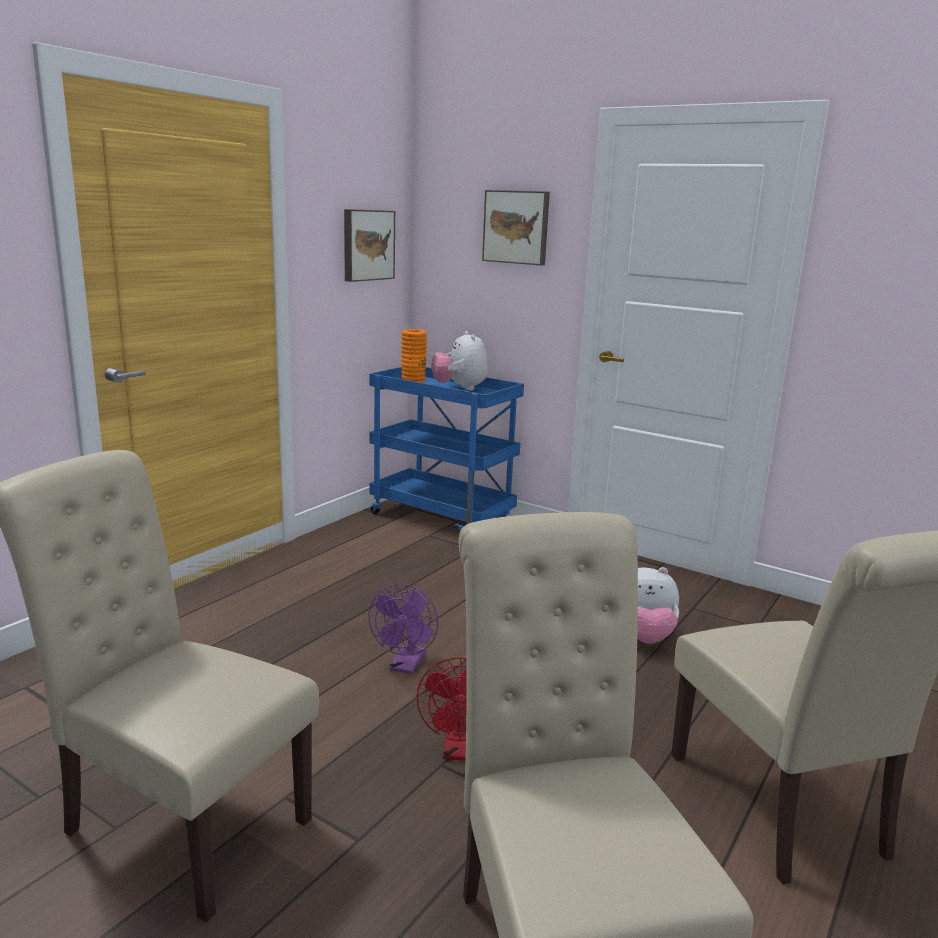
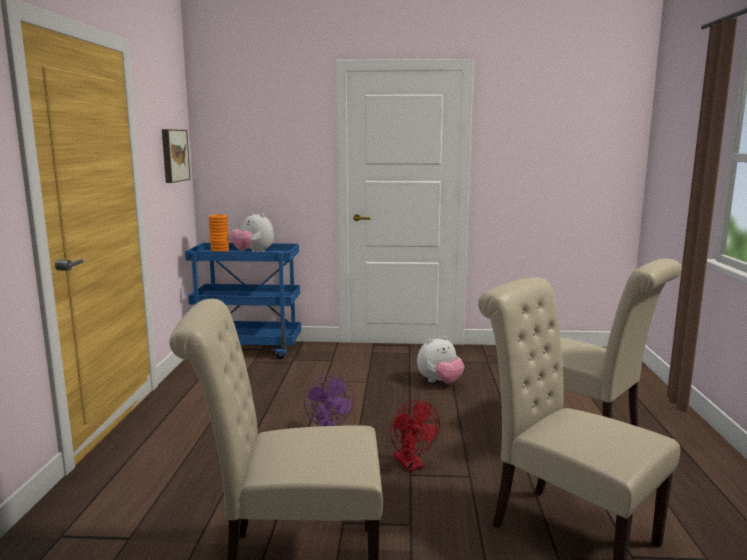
camera: 30 degrees left, 5 degrees down
(517, 227) = (281, 138): picture -> none

